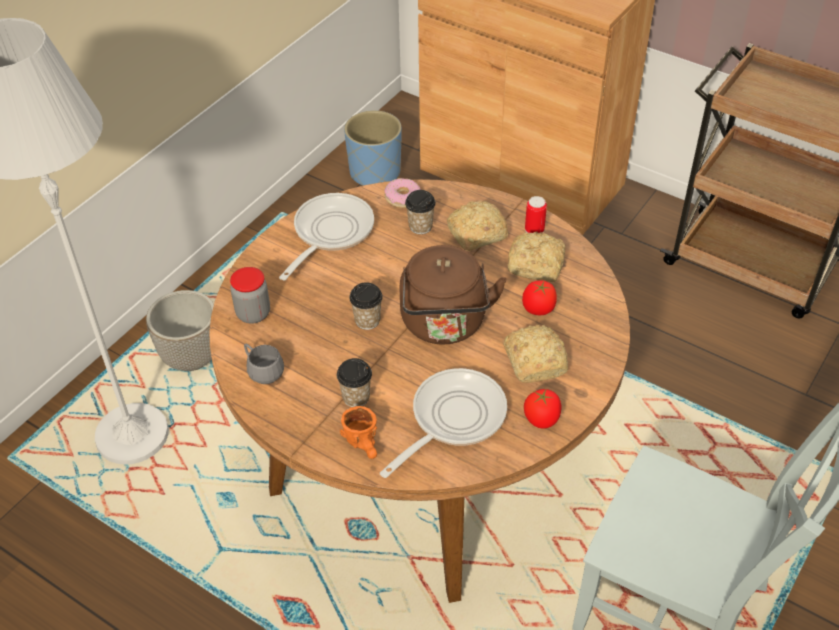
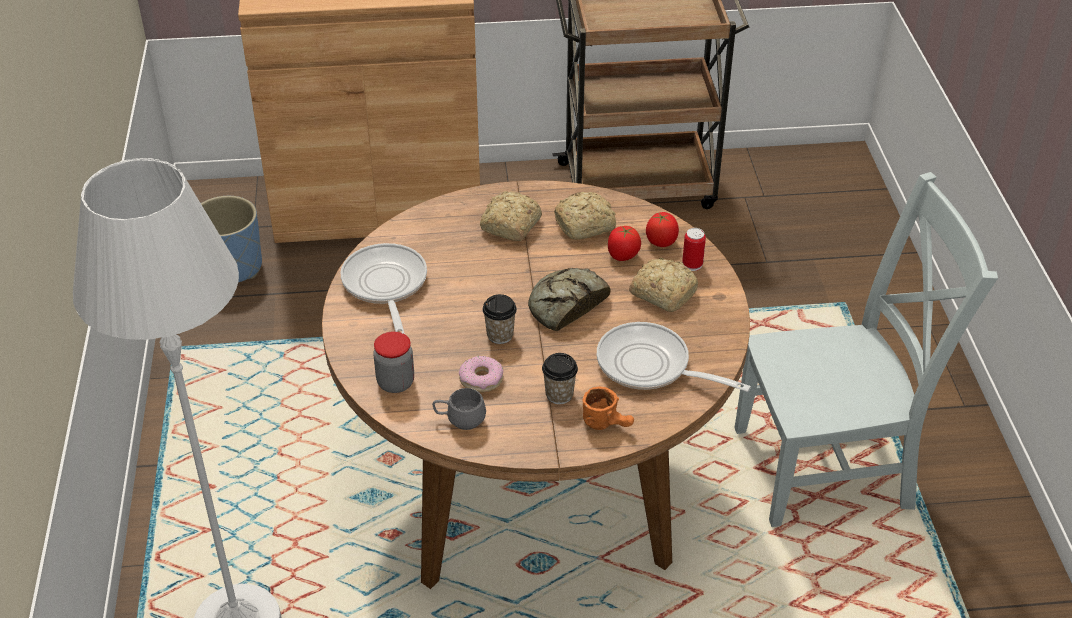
camera: 40 degrees left, 5 degrees down
(191, 357) = (222, 523): planter -> none
(402, 198) = (415, 228): donut -> donut (481, 379)
(420, 226) = (458, 242): cup -> none
(445, 325) = (565, 305): brown kettle -> bread
(452, 419) = (650, 367): frying pan -> frying pan turned 60 degrees counterclockwise
(534, 230) = (553, 200): can -> can (692, 264)
(541, 419) = (713, 330): tomato -> tomato (661, 242)

